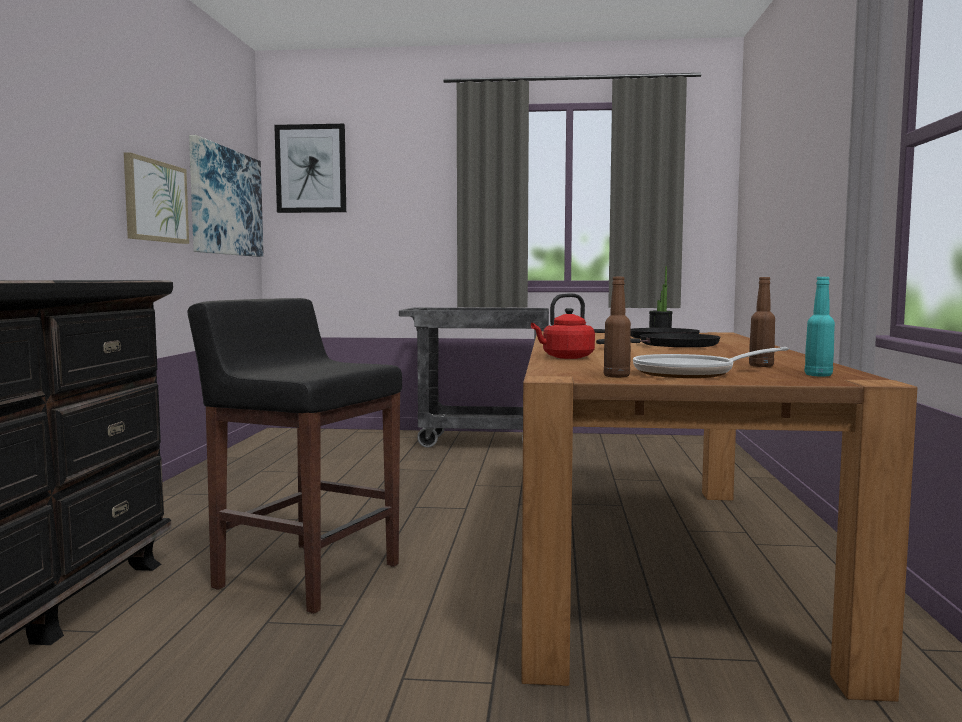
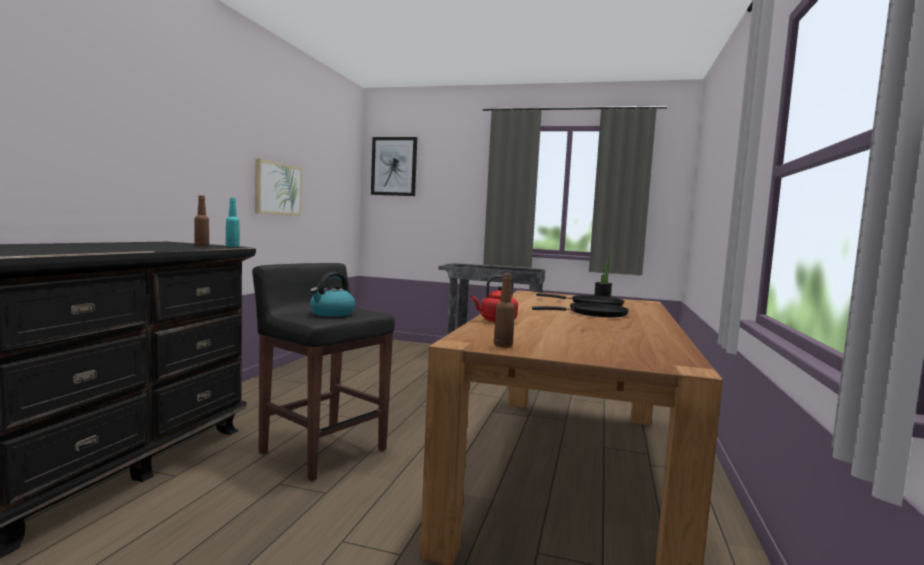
camera: 10 degrees right, 0 degrees up
(226, 202) = (333, 188): picture -> none
(315, 368) = (332, 313): none -> kettle
(691, 373) = (563, 347): frying pan -> none
(761, 366) = (628, 343): brown bottle -> brown bottle (201, 246)
(818, 375) = (659, 358): turquoise bottle -> turquoise bottle (232, 246)

